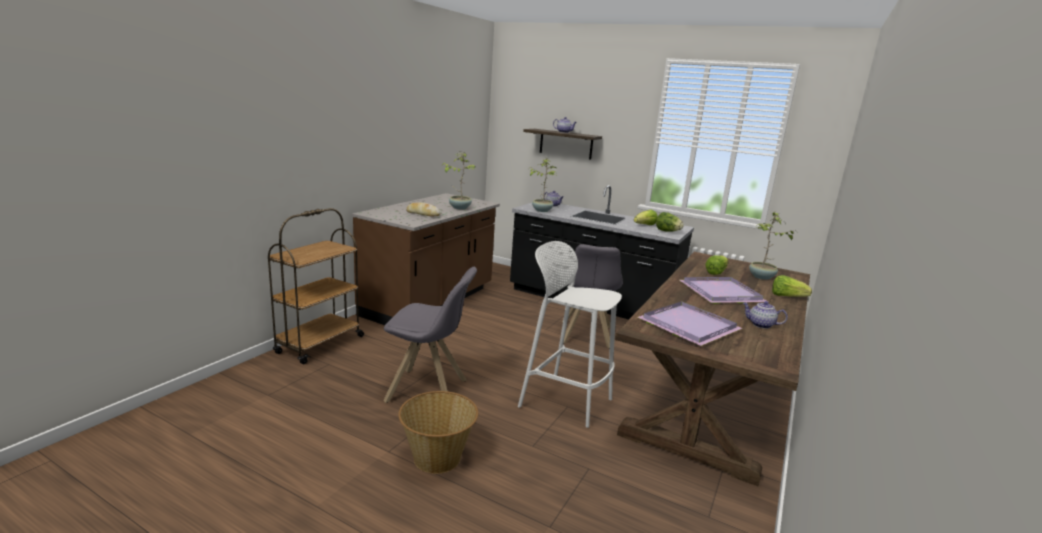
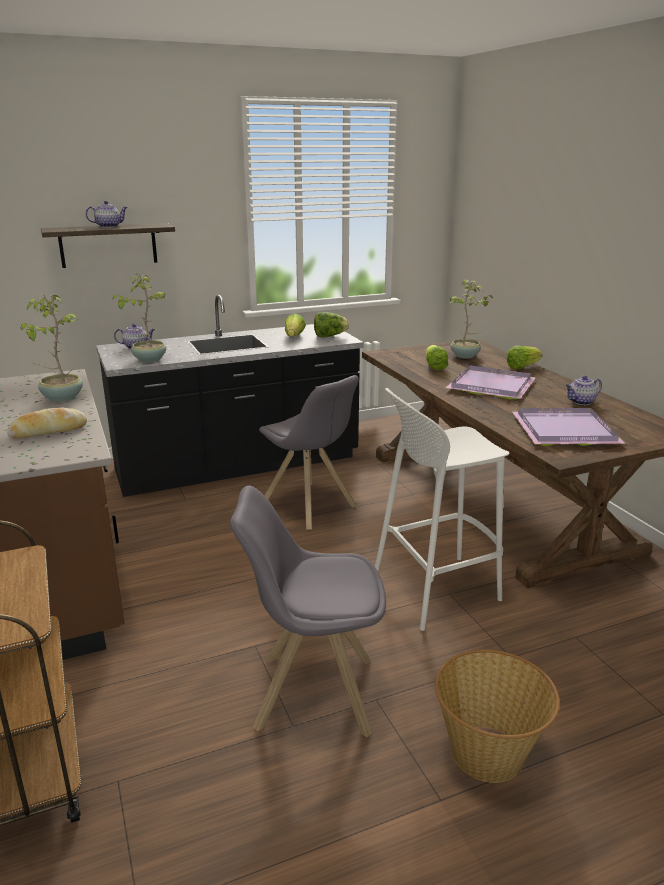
camera: 50 degrees left, 5 degrees up
(427, 390) = (314, 693): grey chair -> grey chair turned 135 degrees counterclockwise

